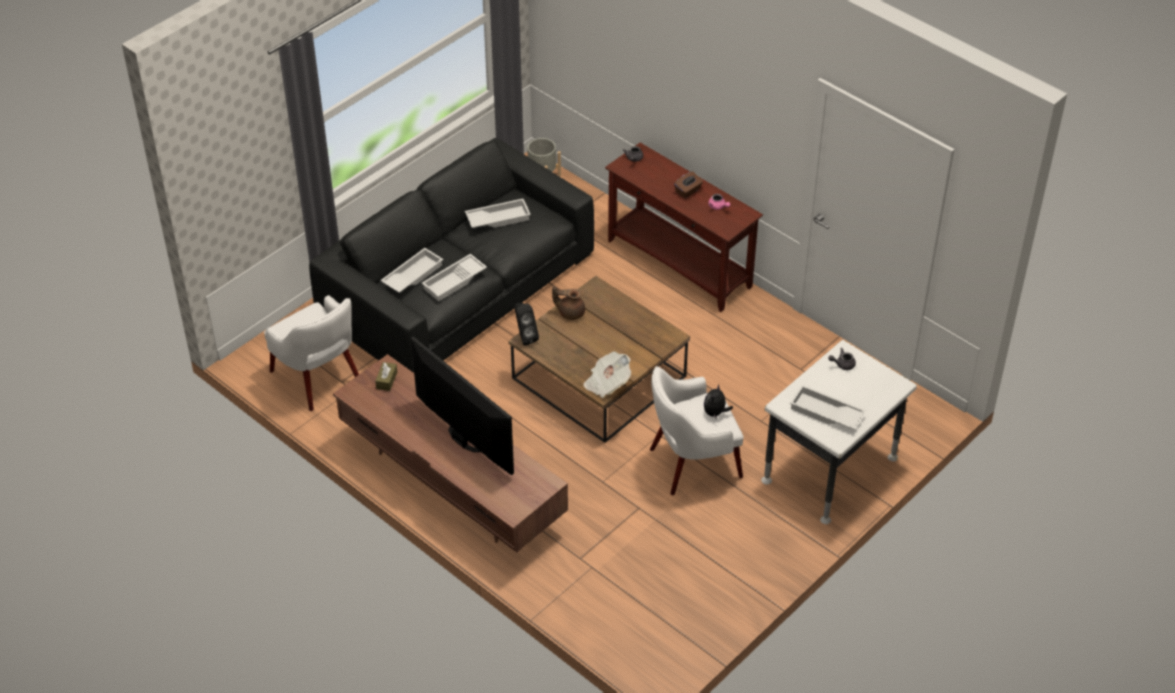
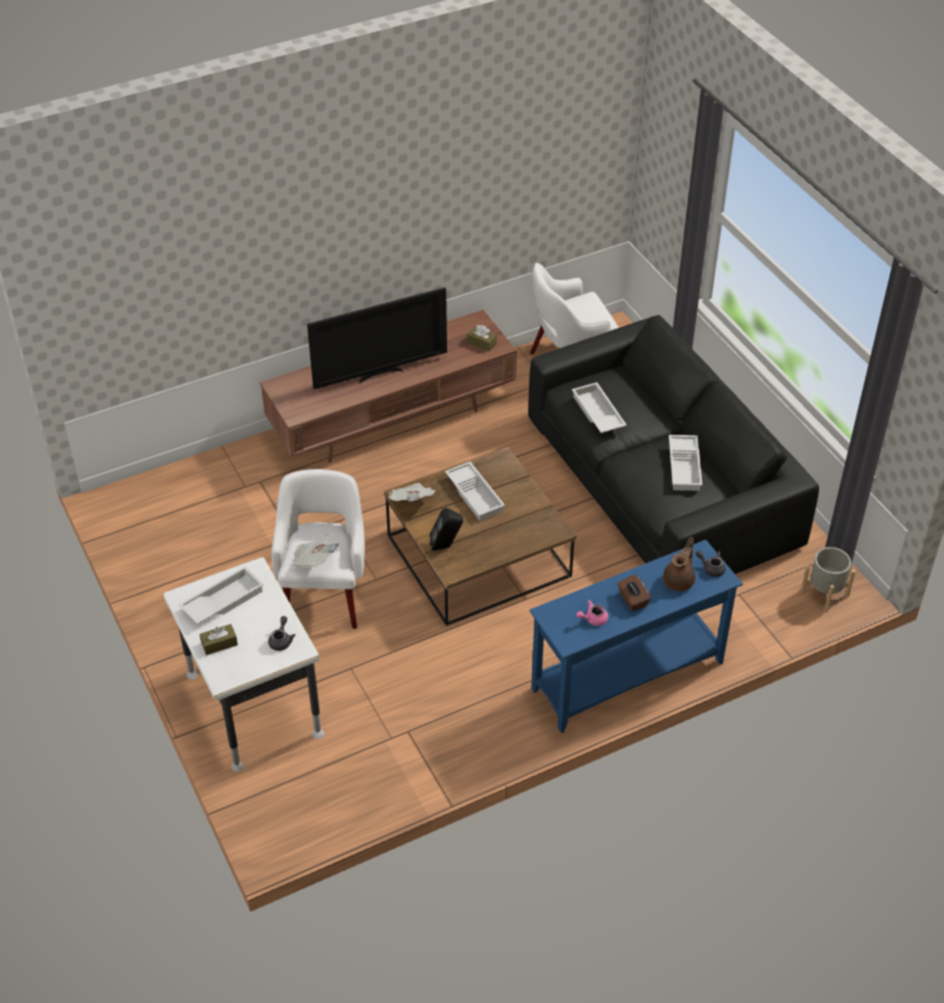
camera: 110 degrees right, 0 degrees up
(412, 275) = (620, 387): white tray -> white tray (476, 494)
(524, 337) = (507, 458): black speaker -> black speaker (446, 546)
(570, 312) = (527, 500): brown teapot -> brown teapot (679, 580)
(680, 264) = (627, 676): brown console table -> blue console table
(715, 413) = (316, 560): plush toy -> newspaper
(868, 399) = (219, 644): none -> brown tissue box

